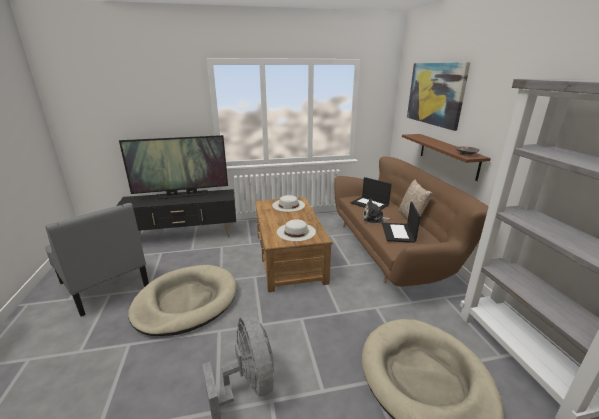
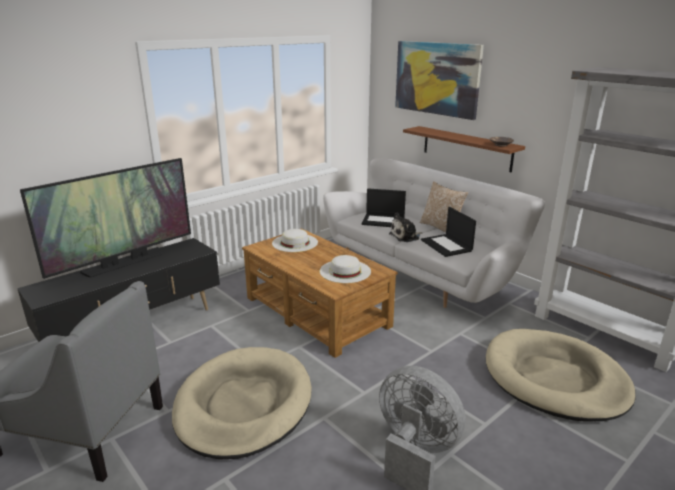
camera: 30 degrees left, 0 degrees up
(392, 252) = (423, 273): brown sofa -> white sofa

